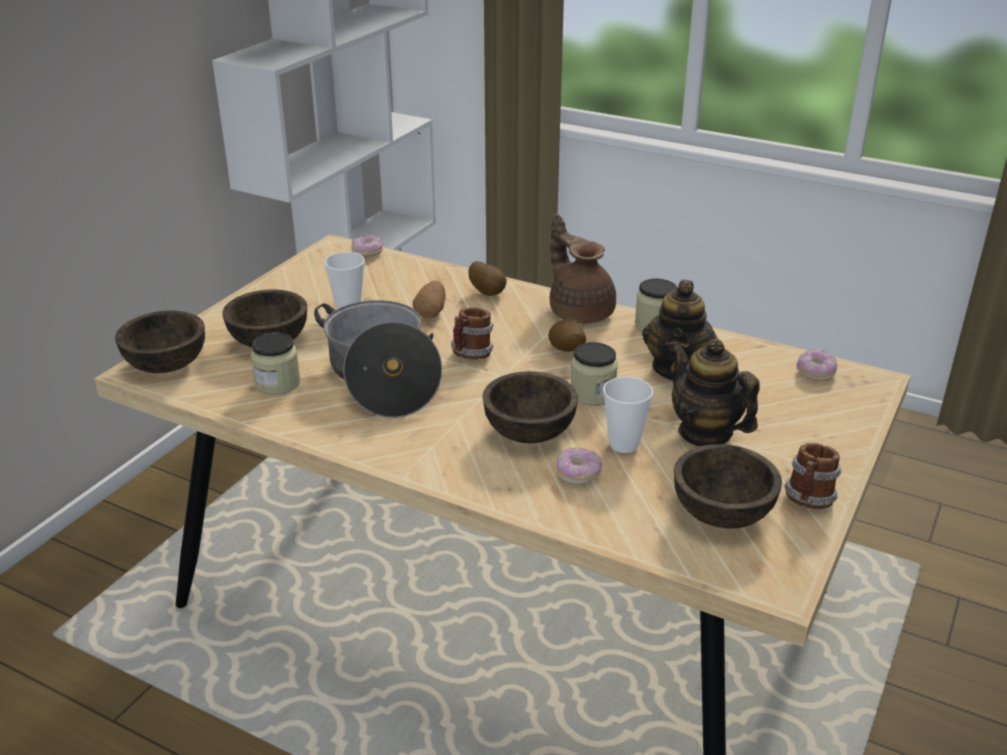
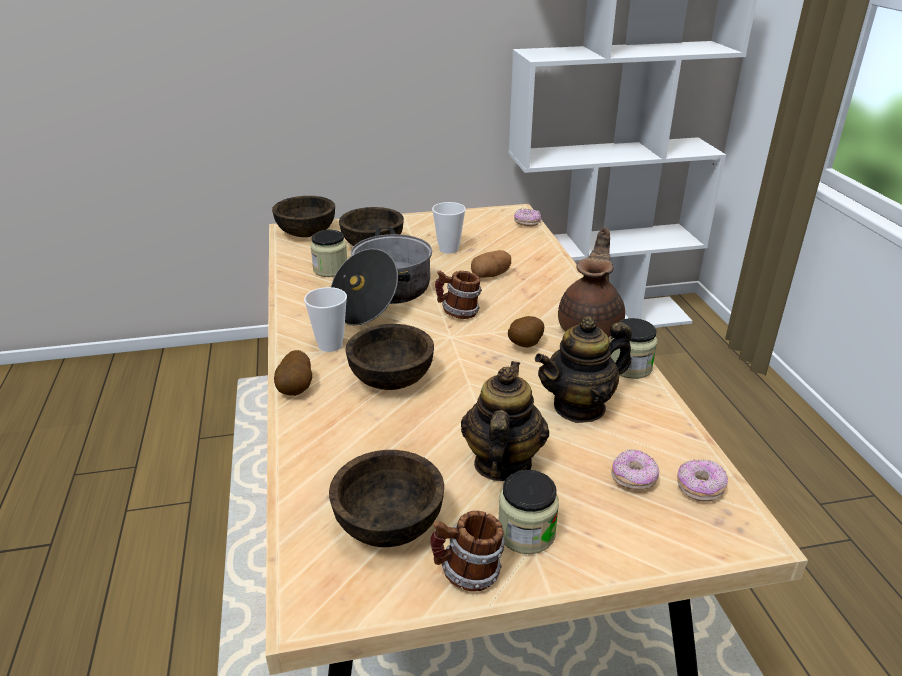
camera: 50 degrees right, 0 degrees up
(488, 293) = (552, 282): potato -> potato (296, 389)
(578, 474) = (361, 425): donut -> donut (633, 479)
(592, 394) = (481, 383): jar -> jar (526, 533)
(624, 444) = (429, 428): cup -> cup (330, 345)

